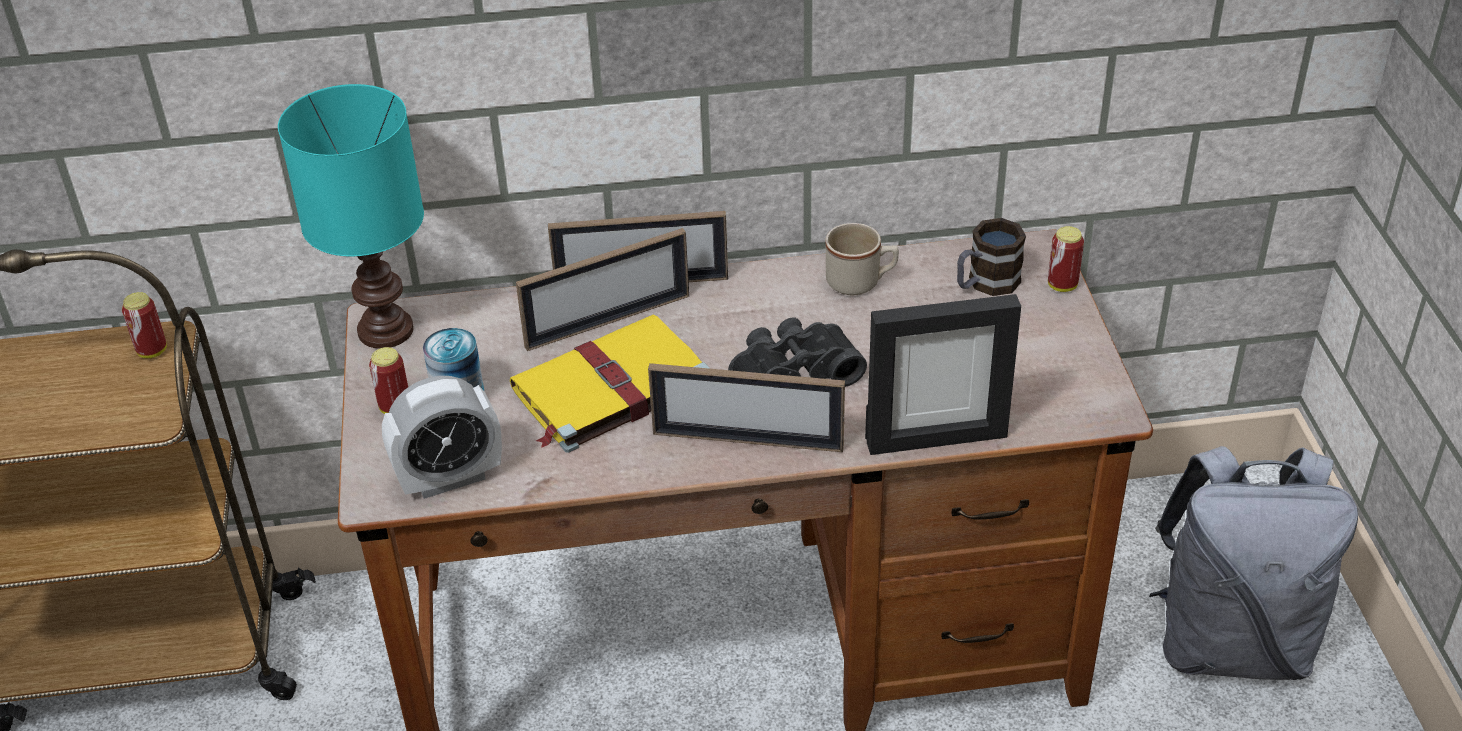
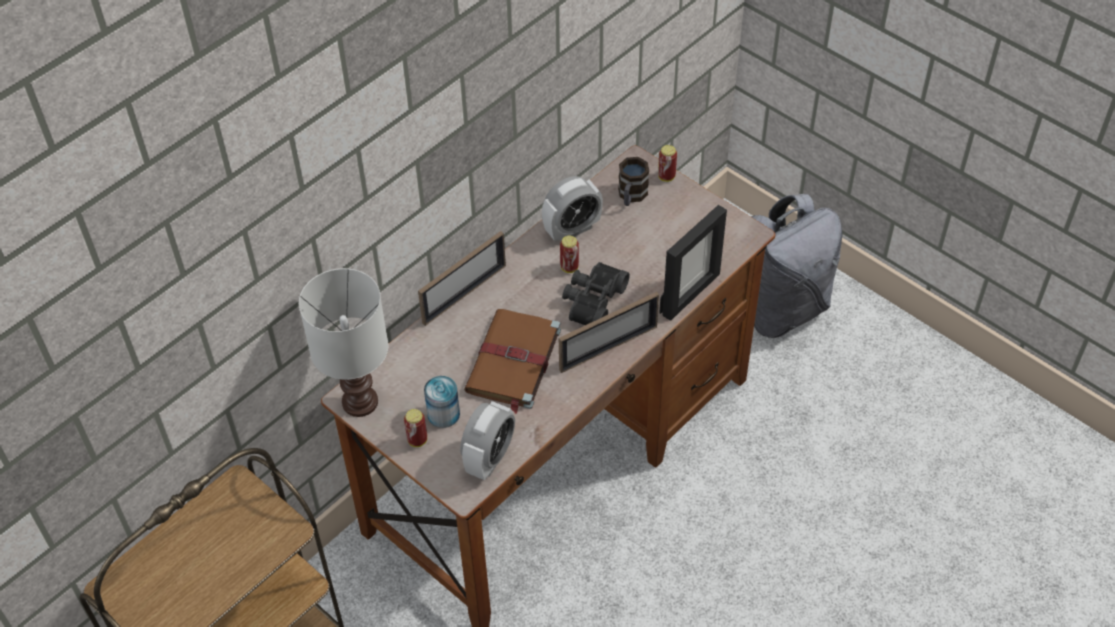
camera: 40 degrees left, 10 degrees up
(152, 351) = (238, 494): can -> can (569, 267)
(386, 332) = (361, 403): turquoise table lamp -> white table lamp
(608, 321) = (471, 326): picture frame -> none
(608, 388) = (513, 362): yellow book -> brown book
(861, 282) = (572, 229): beige mug -> alarm clock

